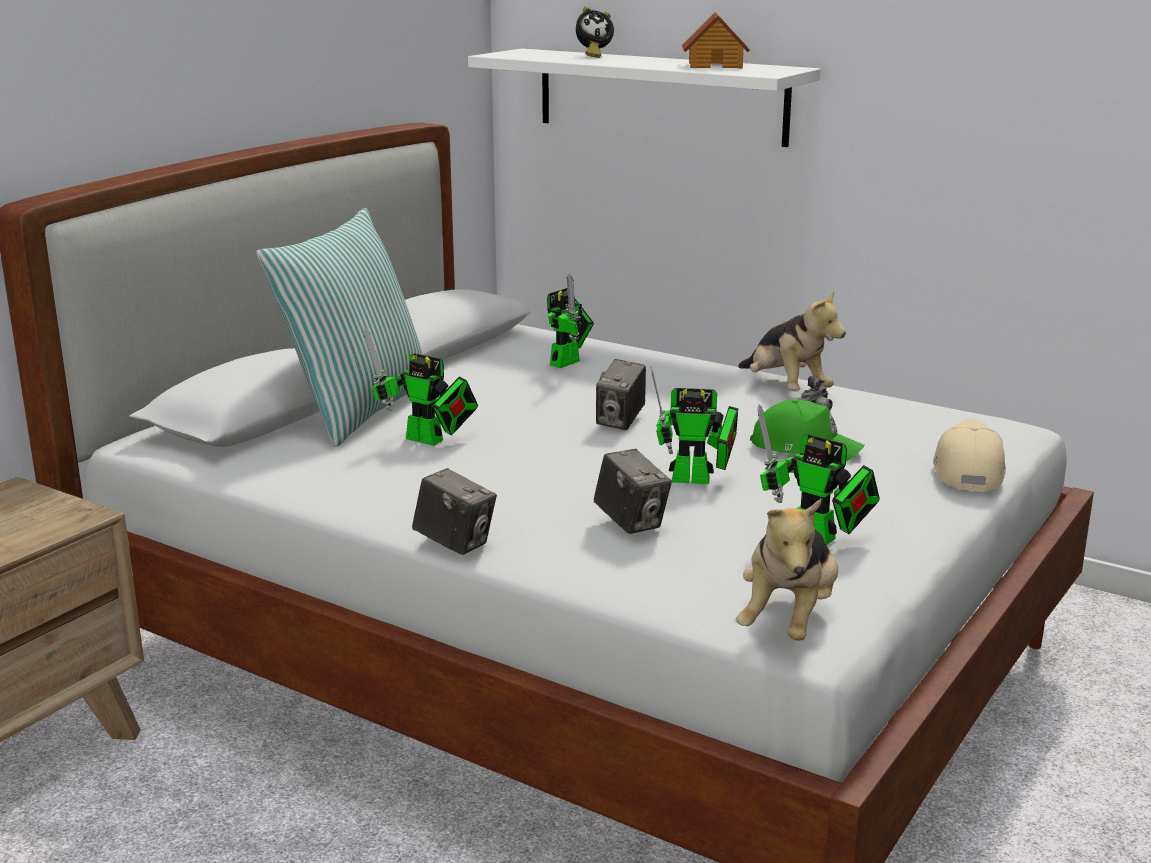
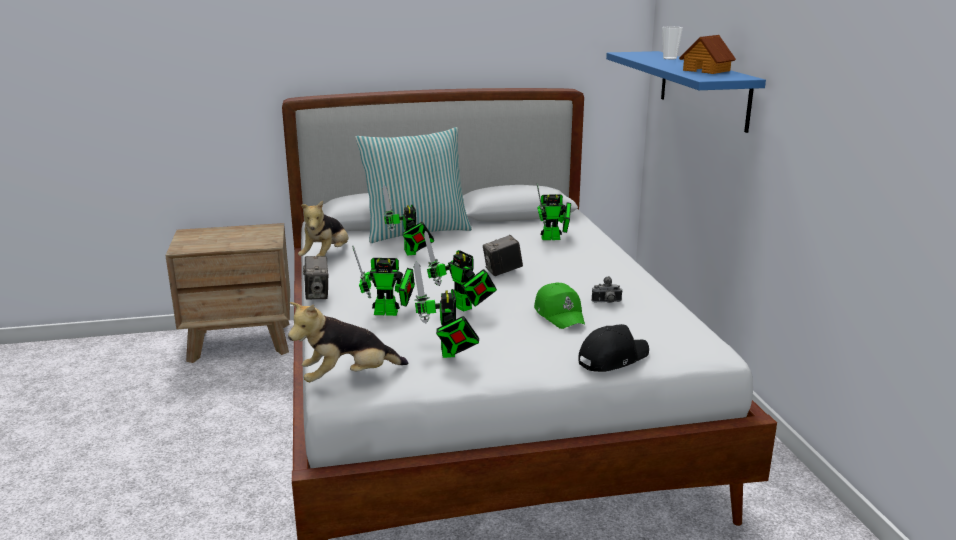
camera: 45 degrees right, 0 degrees up
(593, 56) = (669, 58): alarm clock -> cup
(631, 522) = (390, 313): camera -> toy robot
(660, 96) = (703, 89): white shelf -> blue shelf
(785, 388) = (633, 286): plush toy -> plush toy (326, 257)
(967, 470) = (612, 358): beige cap -> black cap

